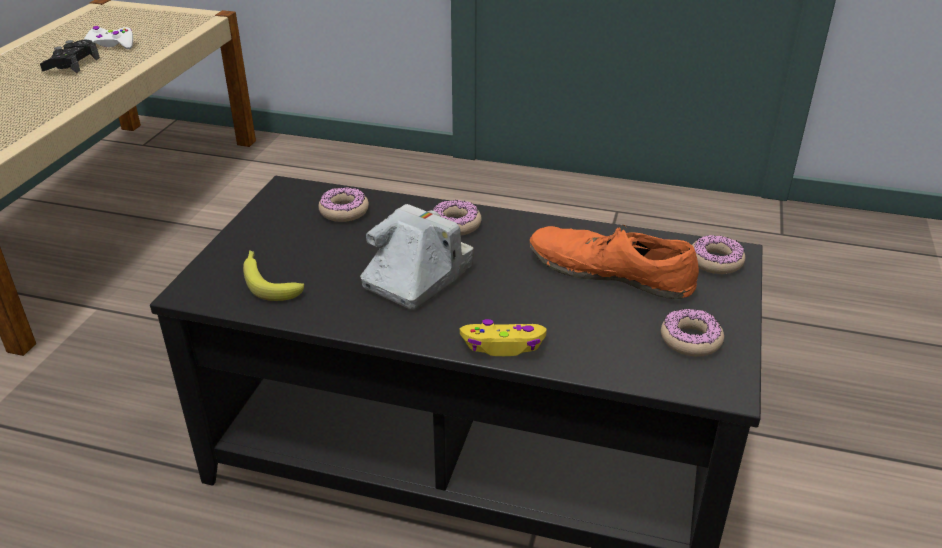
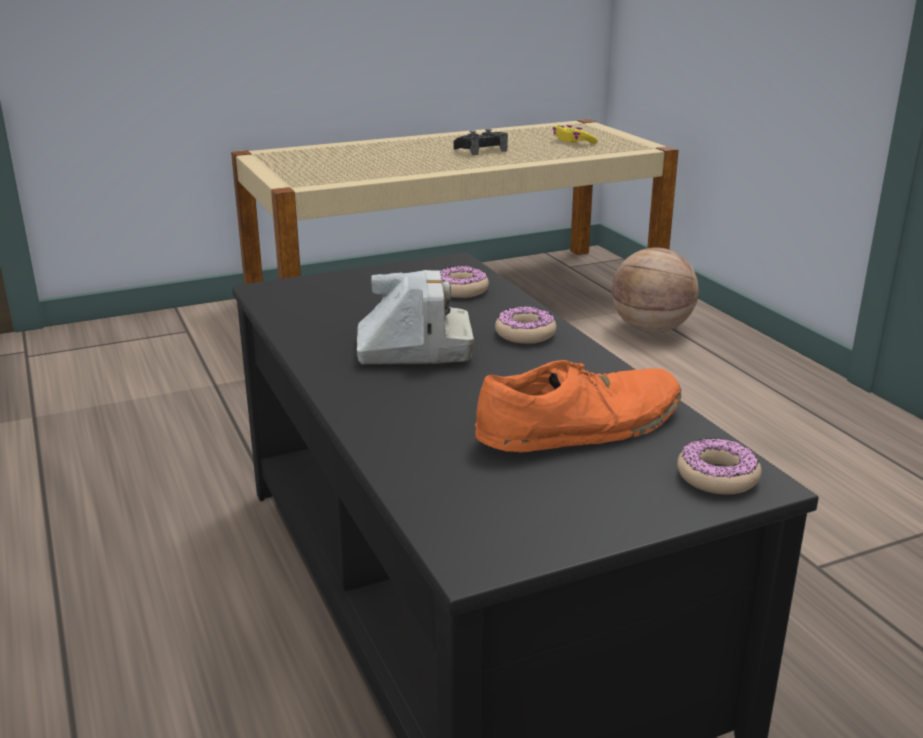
camera: 50 degrees right, 10 degrees down
(111, 45) = (532, 146): white game controller -> none
(268, 281) = (318, 305): banana -> none
(286, 174) = (651, 329): none -> basketball
(503, 345) = (370, 419): yellow game controller -> yellow game controller (573, 141)
(610, 272) = (581, 426): orange shoe -> orange shoe turned 75 degrees clockwise
(690, 340) = (531, 510): donut -> none

